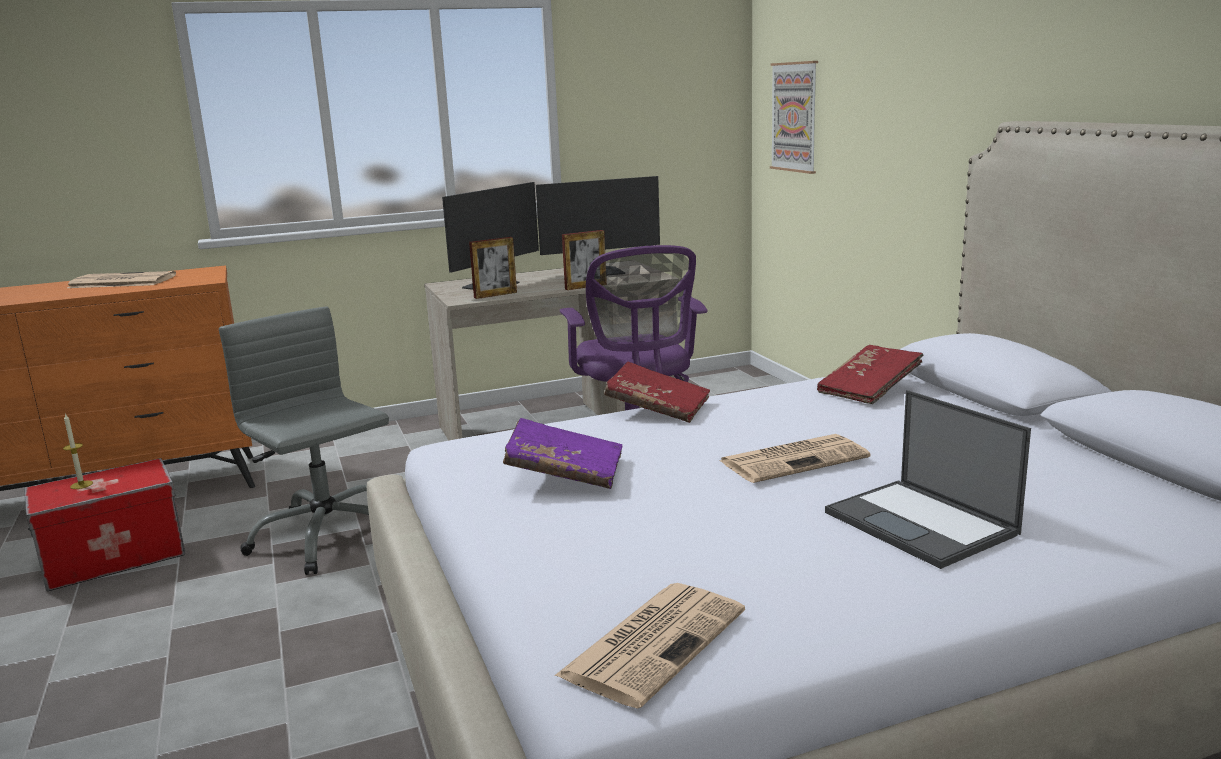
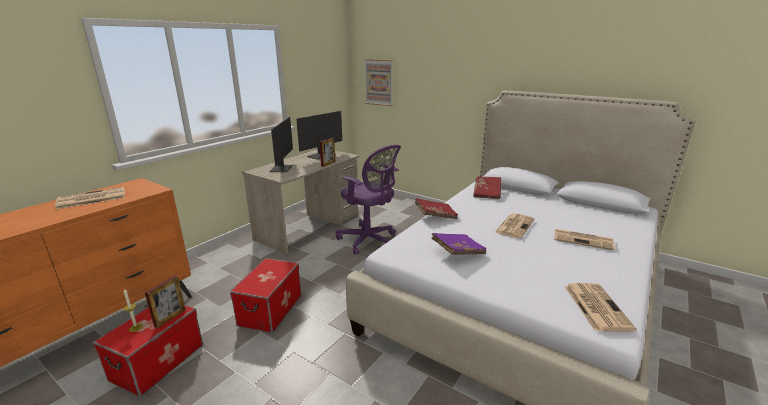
camera: 35 degrees left, 5 degrees up
(326, 536) = (270, 309): grey office chair -> storage box
(495, 295) = (294, 173): picture frame -> picture frame (170, 318)
(922, 523) = (583, 240): laptop -> newspaper

